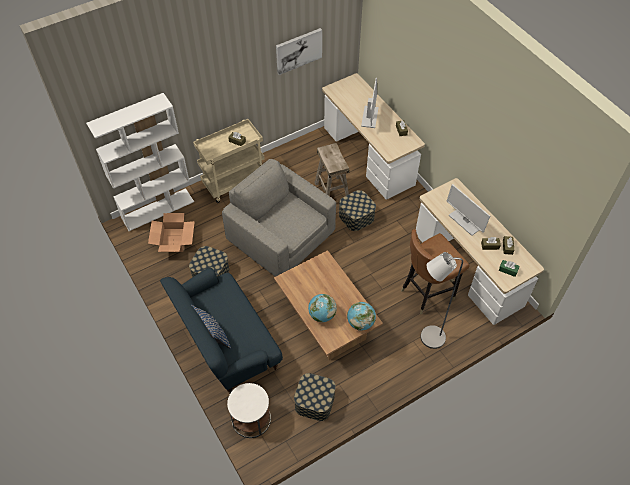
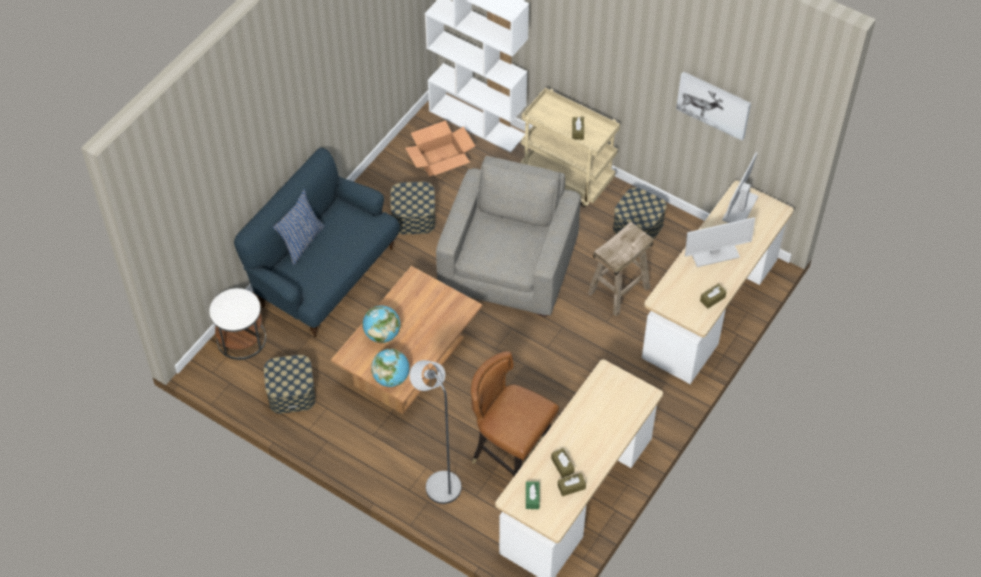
camera: 65 degrees right, 0 degrees up
(356, 216) = (591, 334): storage box -> storage box (638, 225)
(465, 221) = (588, 424): monitor -> monitor (740, 208)

